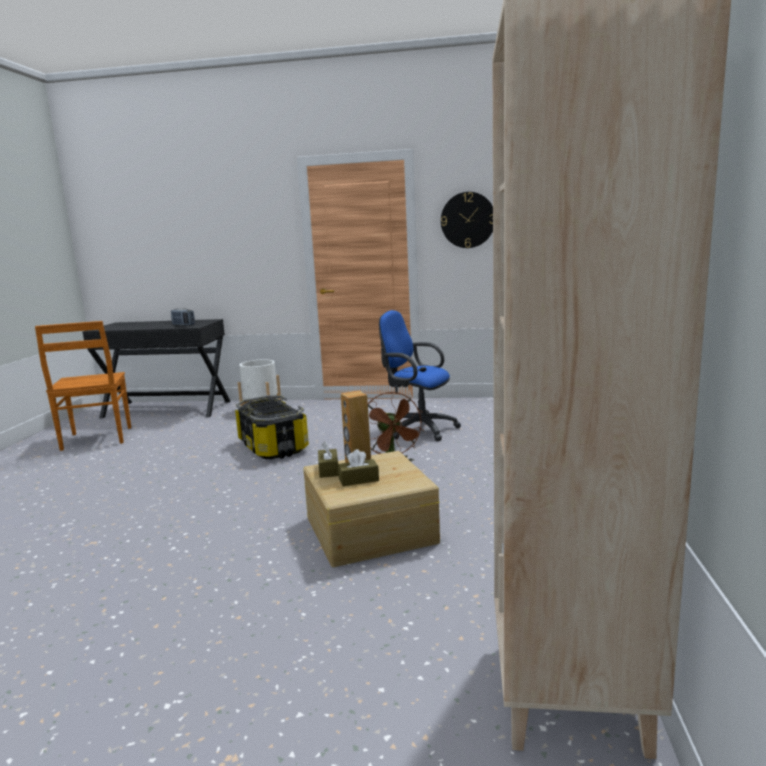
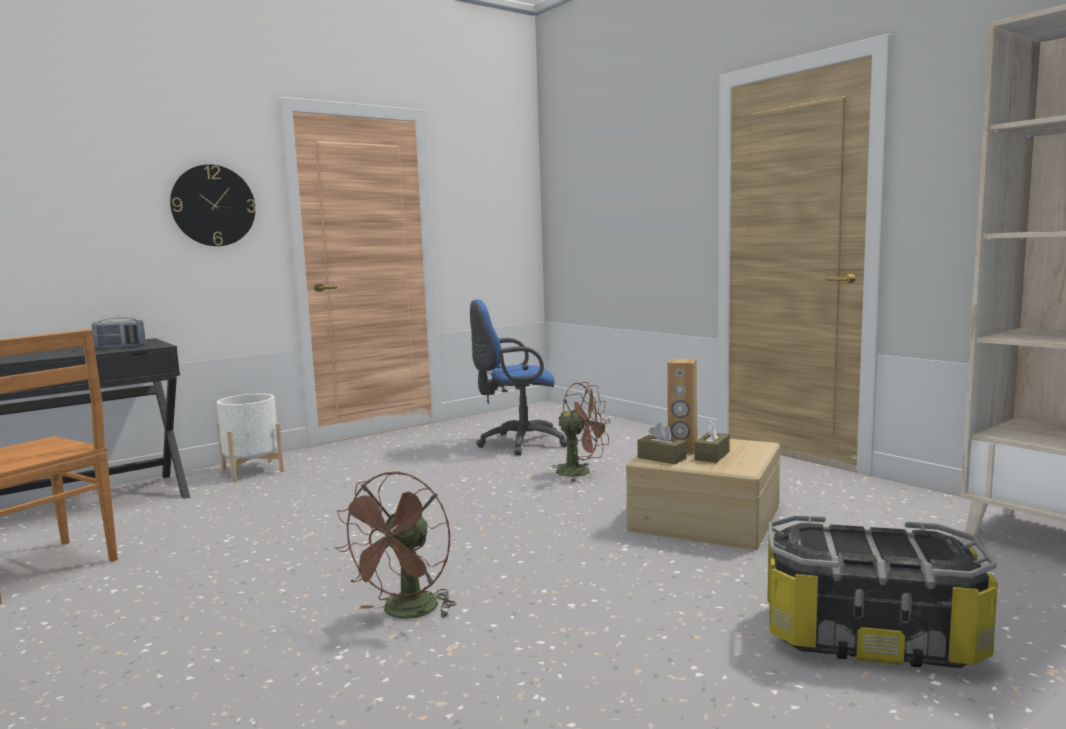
camera: 45 degrees left, 5 degrees down
(122, 516) = (406, 613): none -> brown fan
(273, 446) = (396, 496): storage box -> storage box (869, 636)
(467, 220) = (483, 200): wall clock -> wall clock (213, 205)

